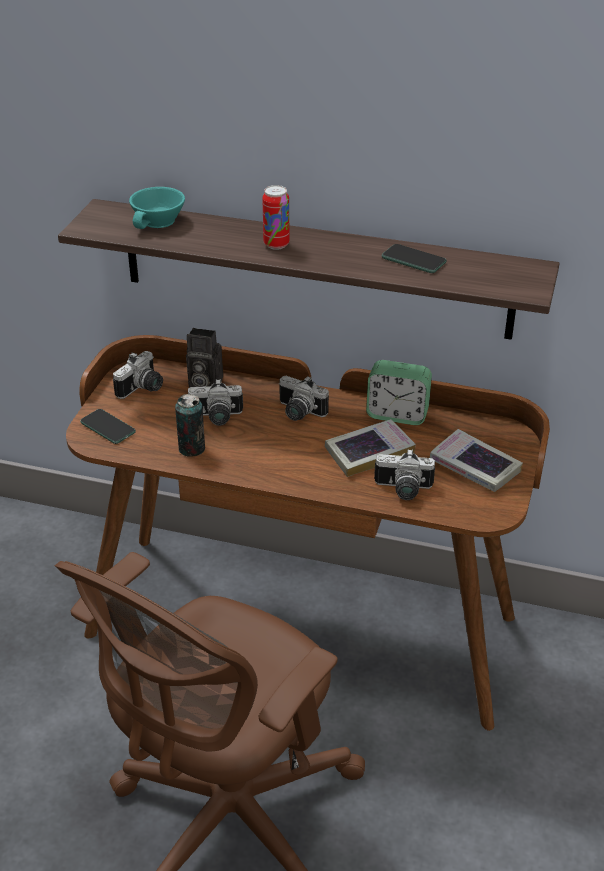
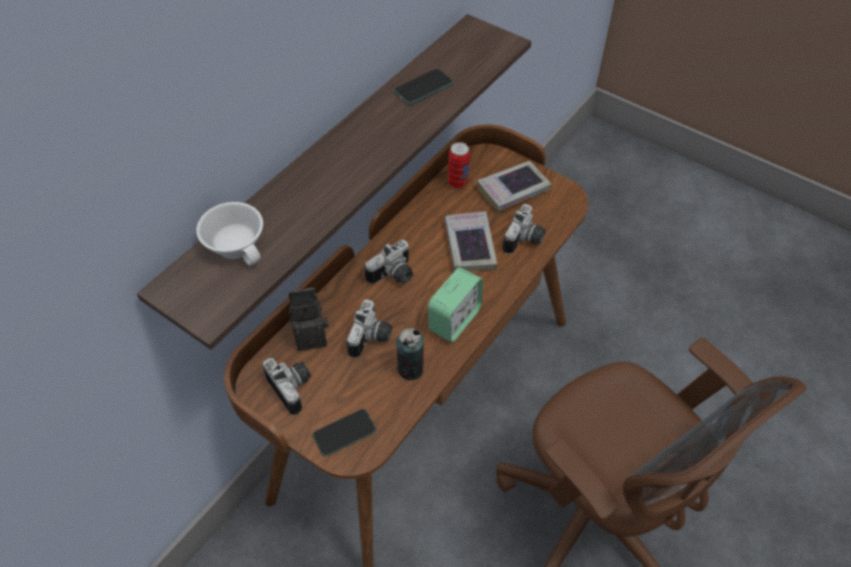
camera: 70 degrees left, 15 degrees up
(159, 222) = (238, 244): turquoise cup -> white cup
(203, 384) = (312, 335): camera -> camera turned 135 degrees counterclockwise
(276, 244) = (344, 166): can -> can (458, 183)
(397, 414) = (427, 212): alarm clock -> alarm clock (454, 320)

